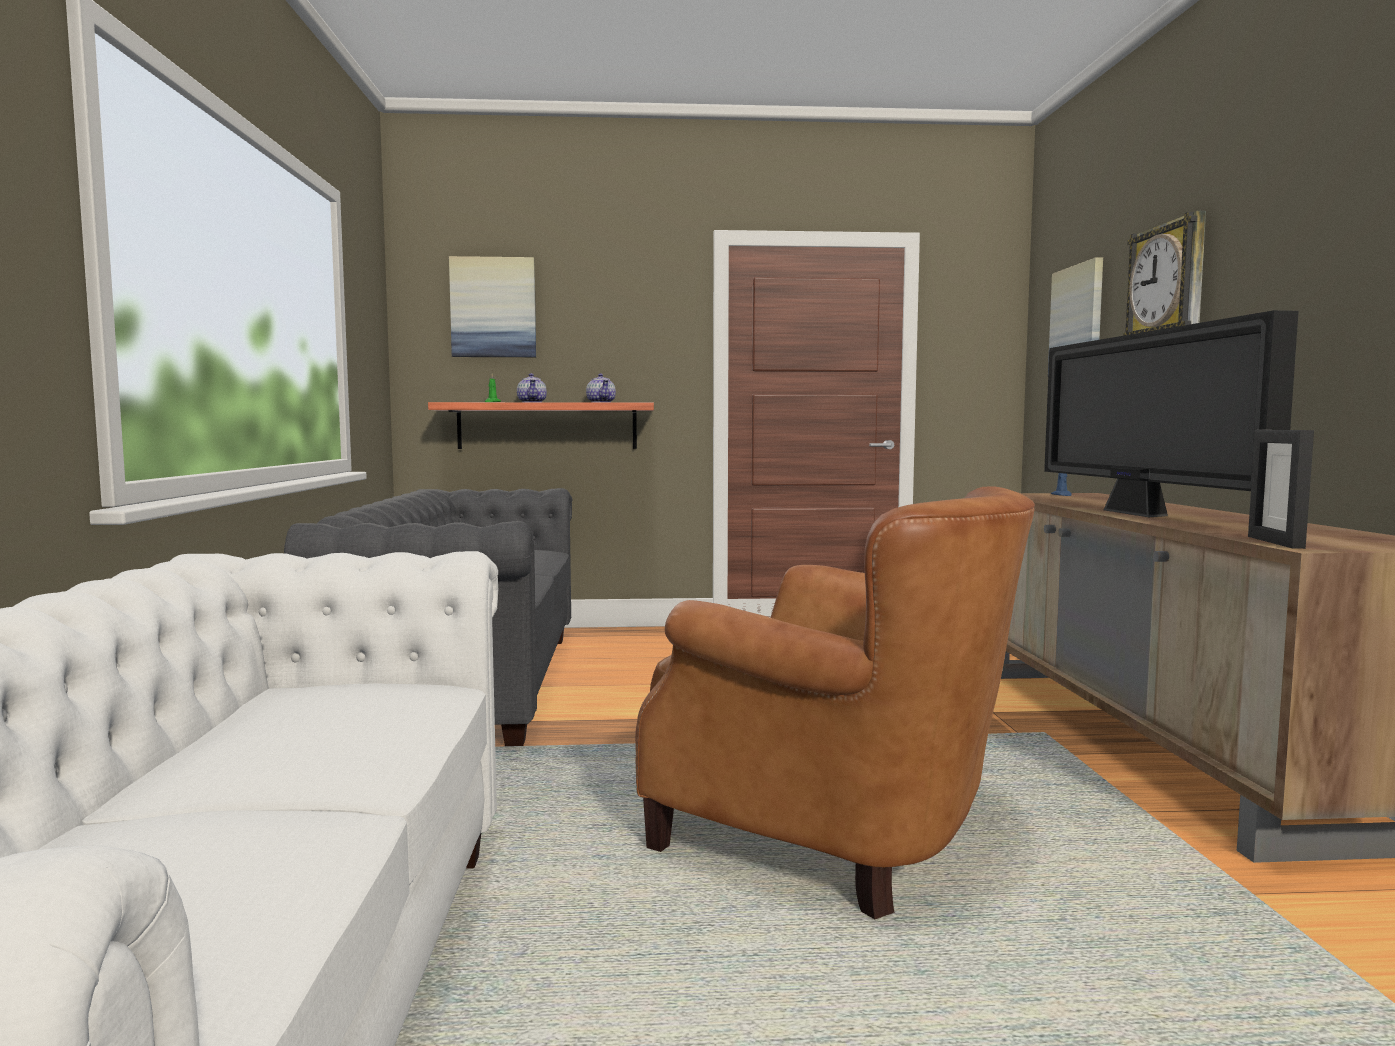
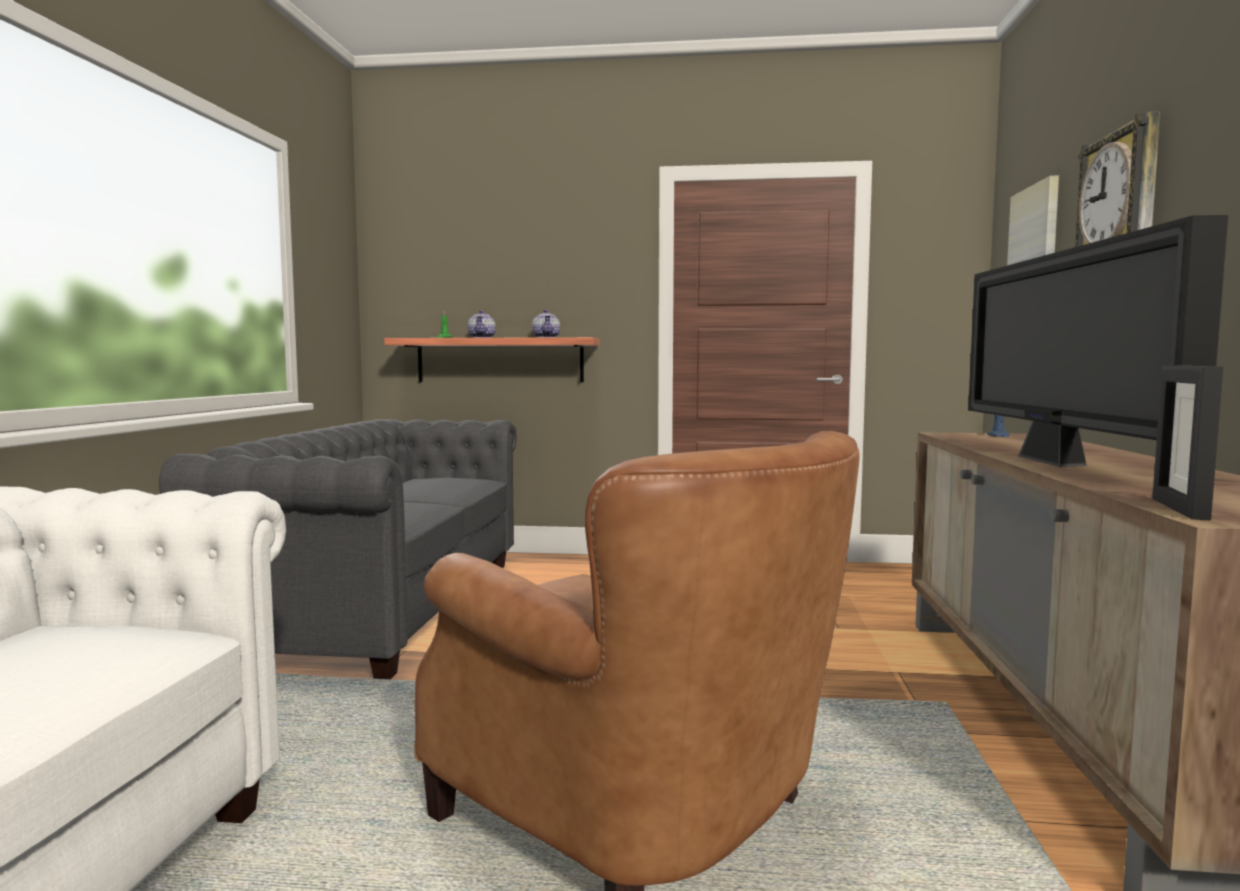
camera: 10 degrees right, 0 degrees up
(493, 307) = (451, 248): picture -> none

